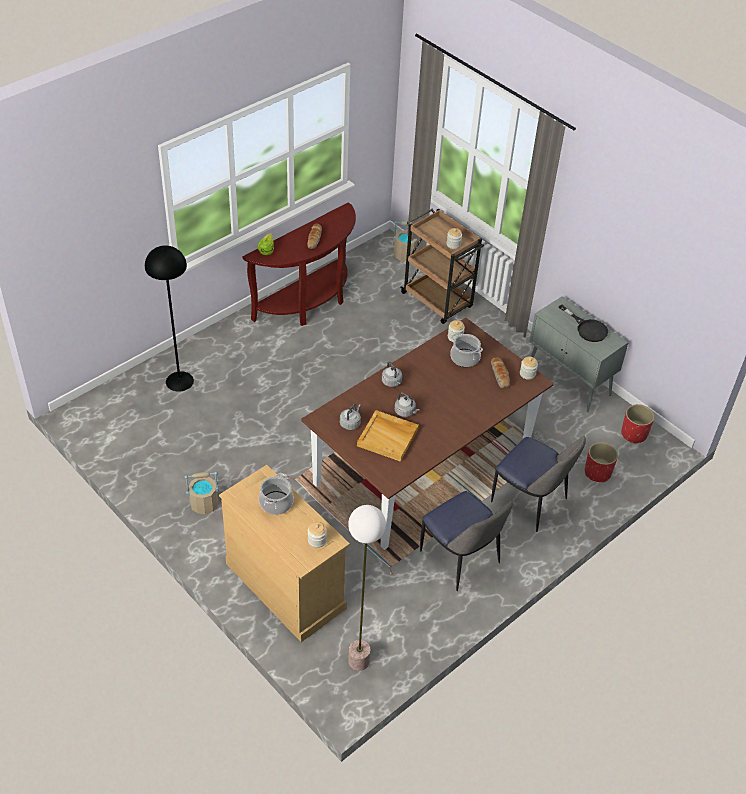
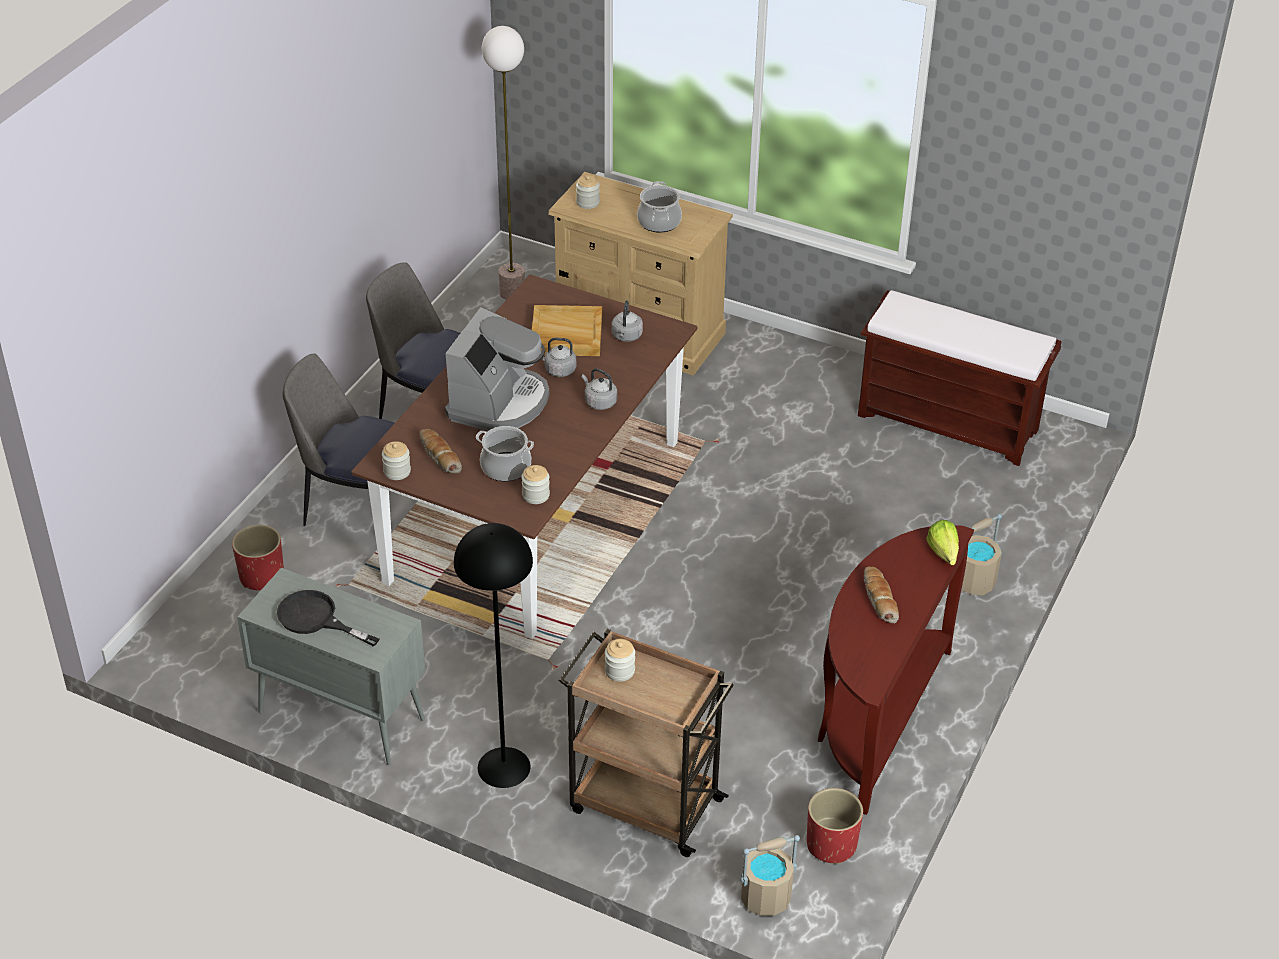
camera: 160 degrees right, 5 degrees down
(137, 443) = (949, 422): none -> brown bench
(179, 381) = (971, 518): black floor lamp -> black floor lamp (504, 767)
(204, 504) = (801, 382): beige bucket -> beige bucket (974, 581)
(451, 400) = (499, 402): none -> coffee machine
(634, 434) = (208, 655): red planter -> red planter (831, 844)

